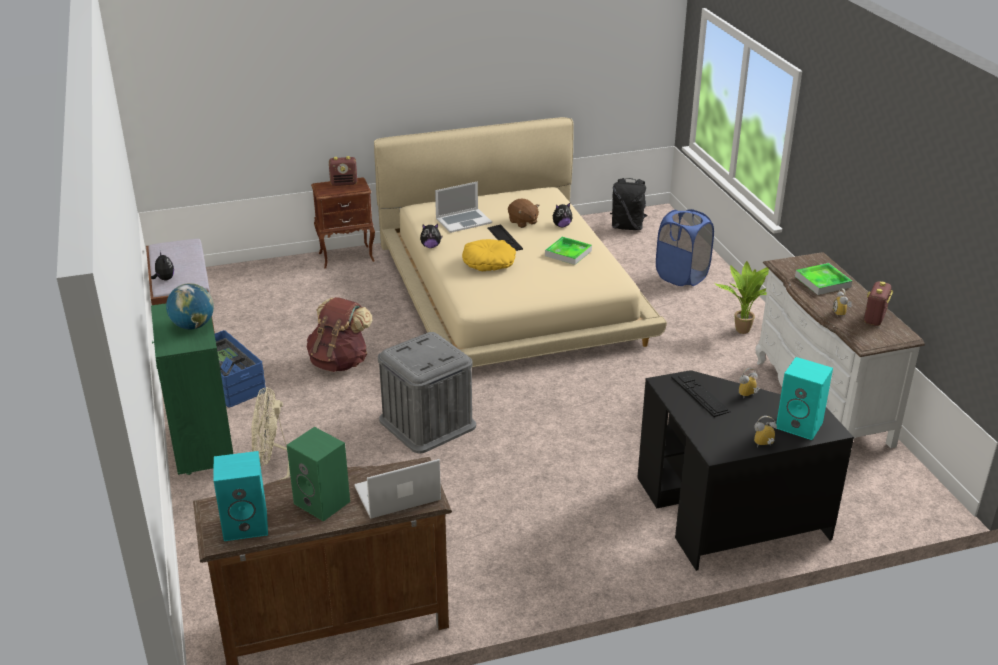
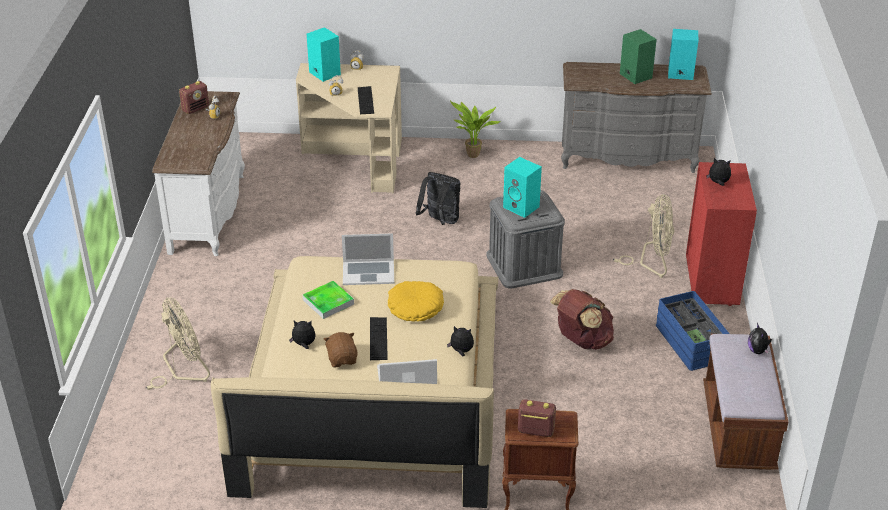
camera: 160 degrees left, 5 degrees up
(193, 326) = (718, 183): globe -> plush toy
(203, 446) = (711, 285): green cabinet -> red cabinet
(397, 493) = (591, 72): laptop -> laptop (368, 272)
(430, 352) = (522, 207): none -> turquoise speaker
(627, 227) = (162, 463): black backpack -> black backpack (440, 221)
(682, 276) = (180, 366): blue laundry basket -> beige fan
(727, 517) = (356, 160): black desk -> beige desk
(742, 329) = (193, 289): potted plant -> potted plant (472, 156)
(822, 282) = (192, 142): tray -> none

